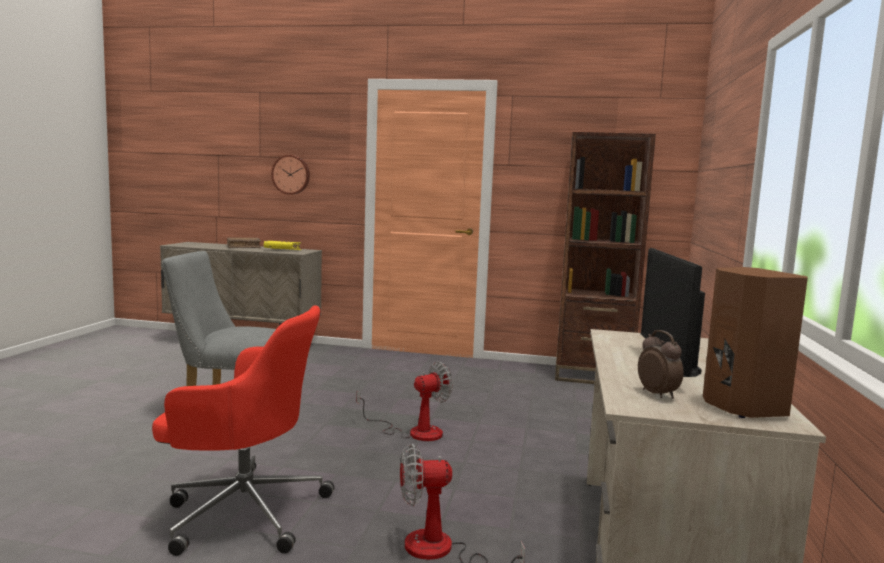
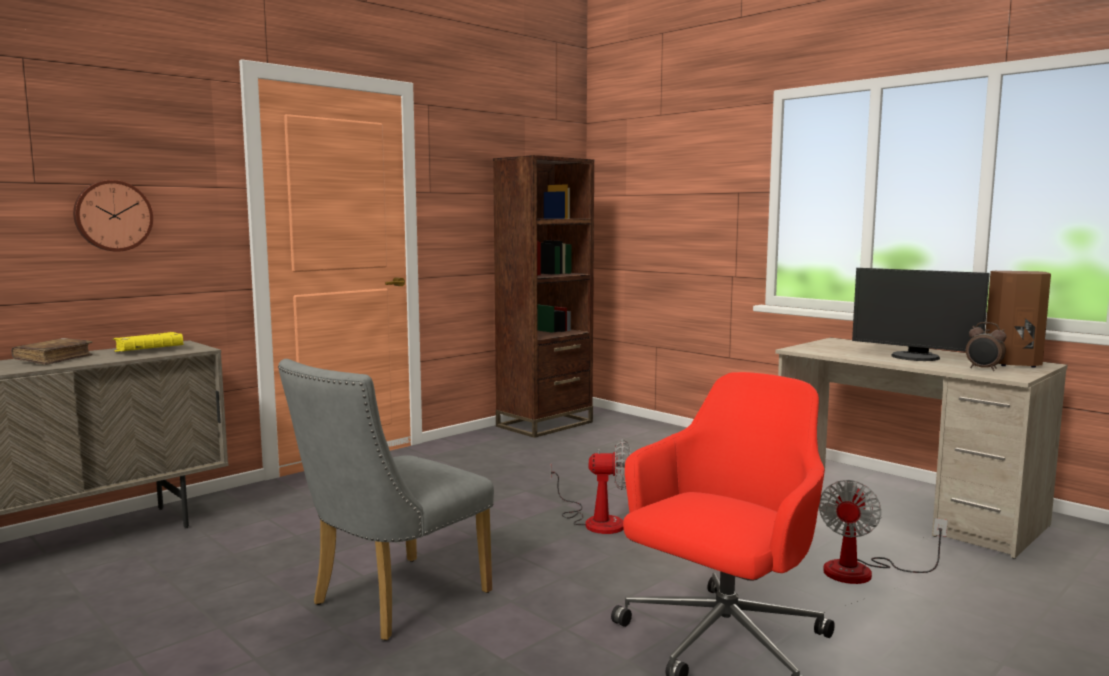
camera: 55 degrees left, 0 degrees up
(414, 432) = (595, 521): fan -> fan turned 90 degrees clockwise
(658, 394) = (983, 369): alarm clock -> alarm clock turned 150 degrees counterclockwise

